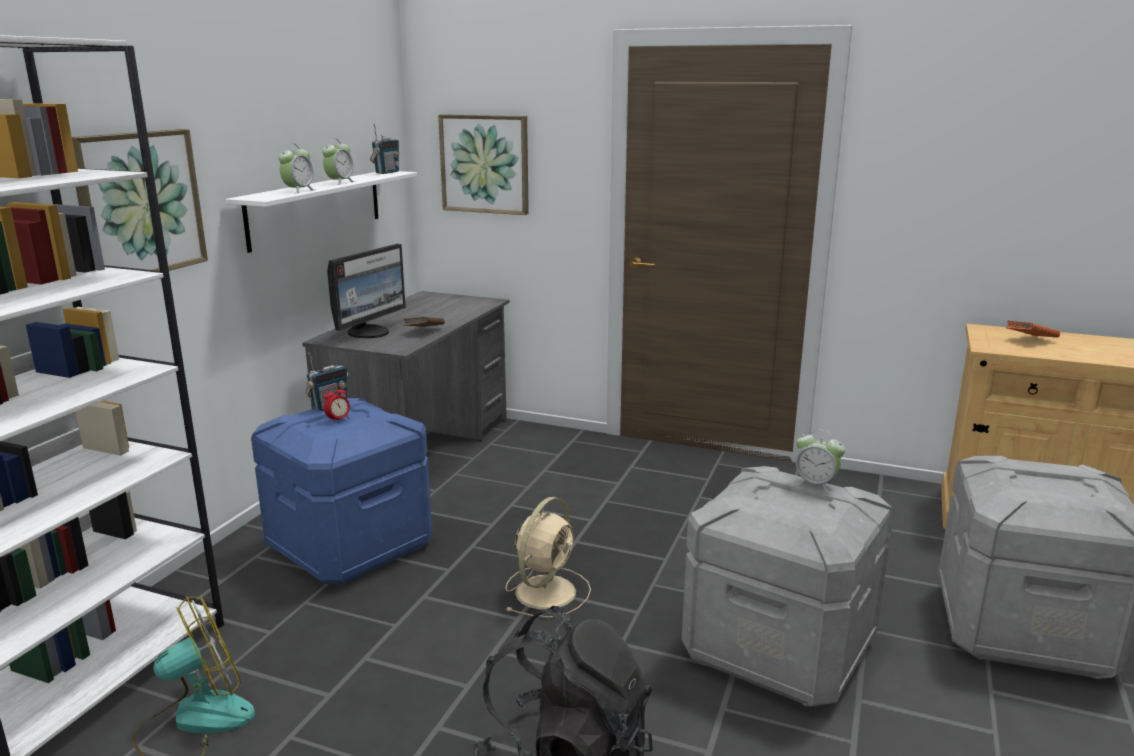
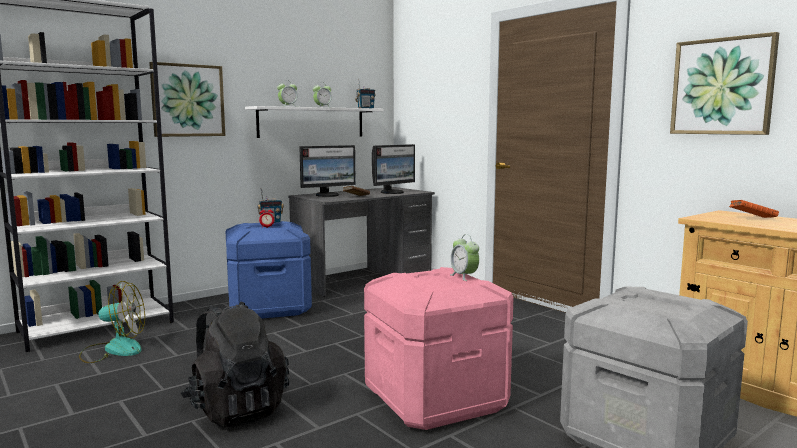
camera: 30 degrees right, 10 degrees down
(453, 309) = (393, 192): none -> monitor
(485, 164) = (427, 105): picture -> picture (722, 86)
(547, 590) = (339, 344): beige fan -> none
(780, 649) = (436, 400): grey storage box -> pink storage box

